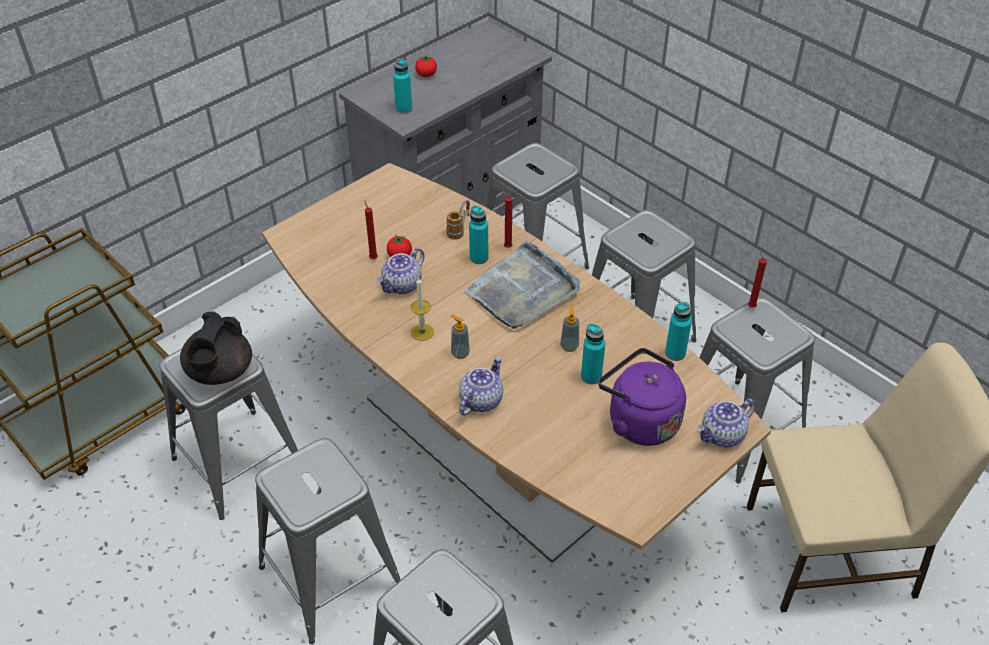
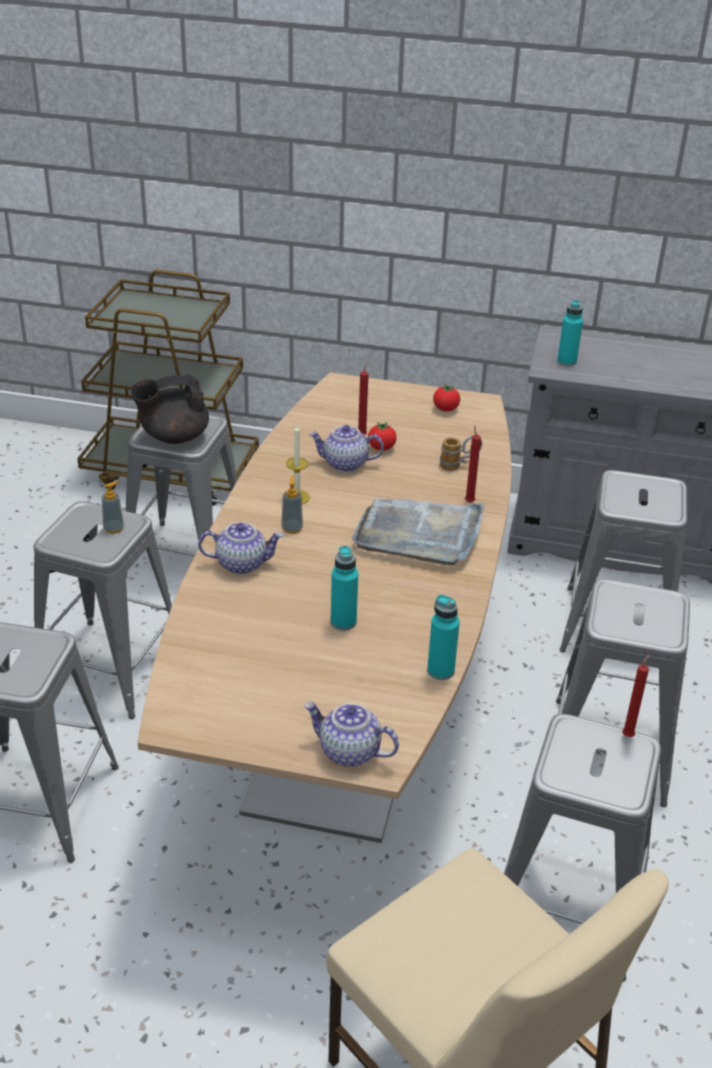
camera: 55 degrees right, 10 degrees down
(426, 75) = (634, 354): tomato -> tomato (445, 409)
(479, 258) = (433, 491): turquoise bottle -> none
(569, 346) = (372, 592): soap dispenser -> soap dispenser (114, 529)
(639, 421) = (312, 679): purple kettle -> none

